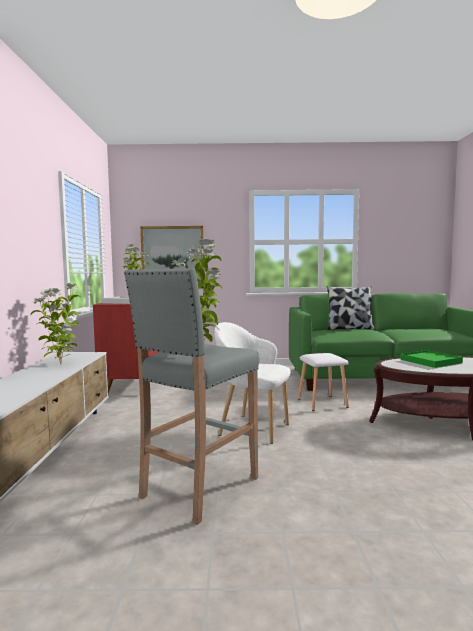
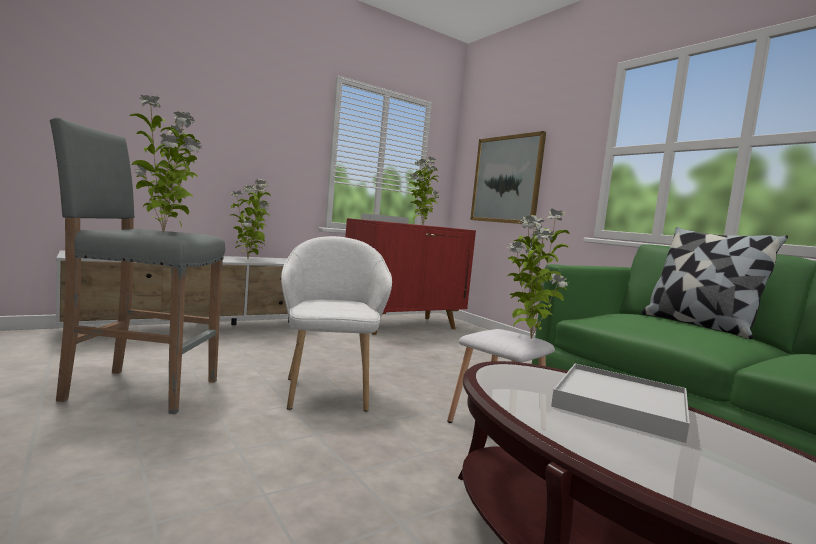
camera: 55 degrees right, 0 degrees up
(329, 353) = (528, 338): none -> potted plant
(430, 361) = (619, 405): green tray -> white tray

